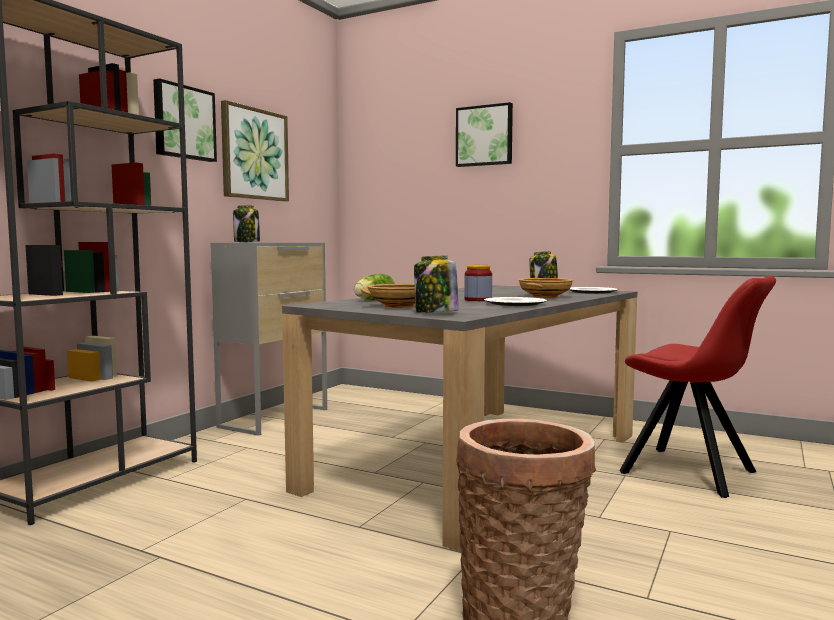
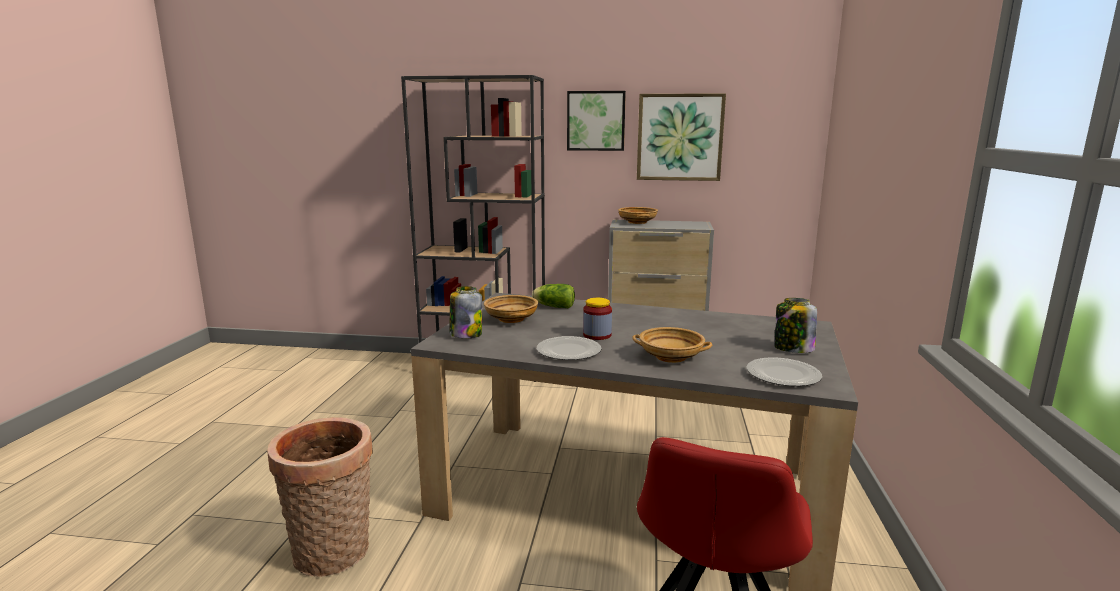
camera: 70 degrees right, 10 degrees up
(247, 242) = (637, 222): jar -> beige bowl
(484, 136) = (896, 111): picture -> none

